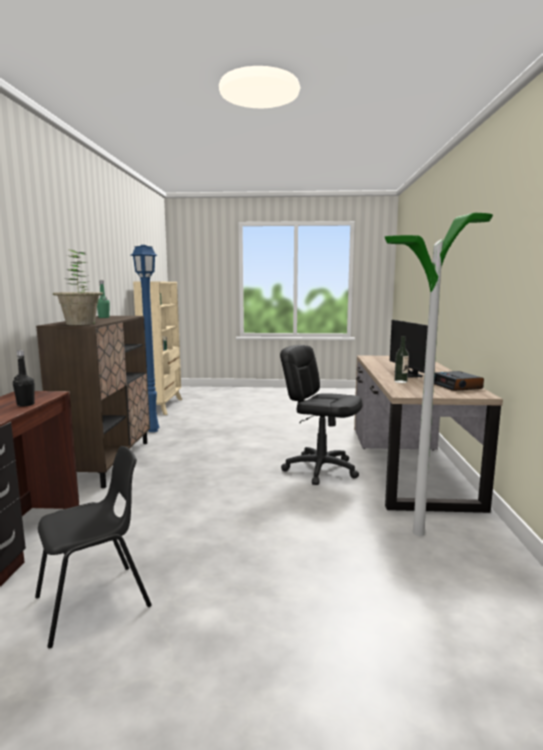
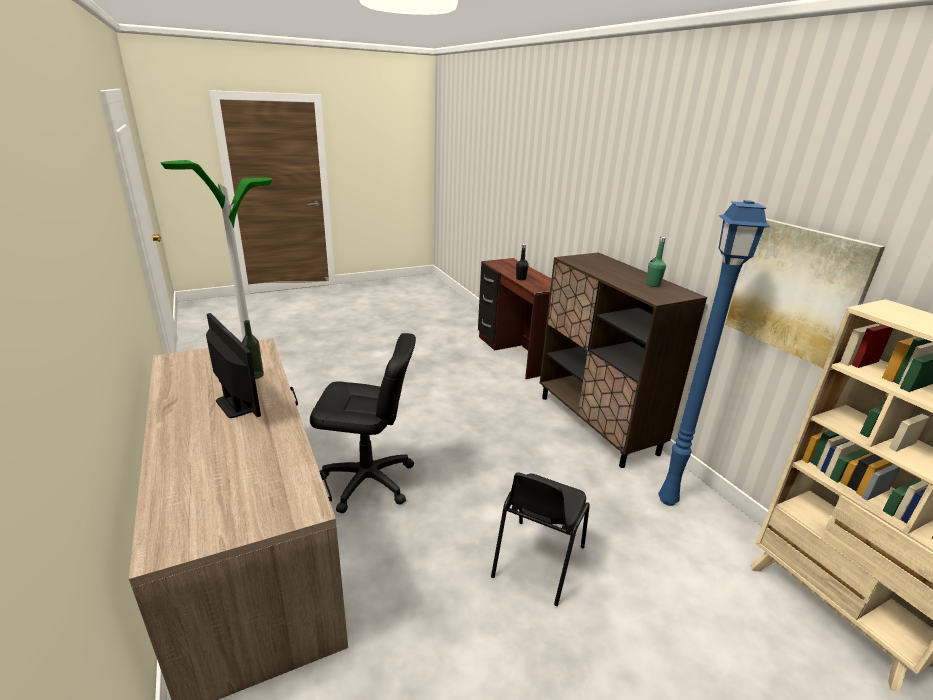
camera: 150 degrees right, 15 degrees up
(80, 324) = (580, 259): potted plant -> none
(94, 602) = (434, 347): black chair -> black chair (536, 561)
(116, 291) = (796, 290): none -> picture
(457, 386) = (183, 376): alarm clock -> none

